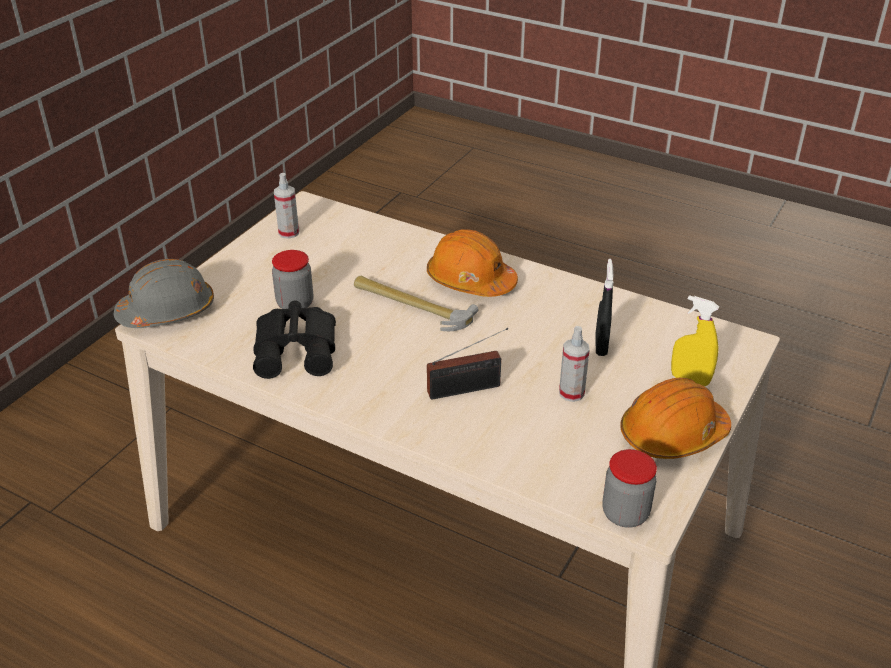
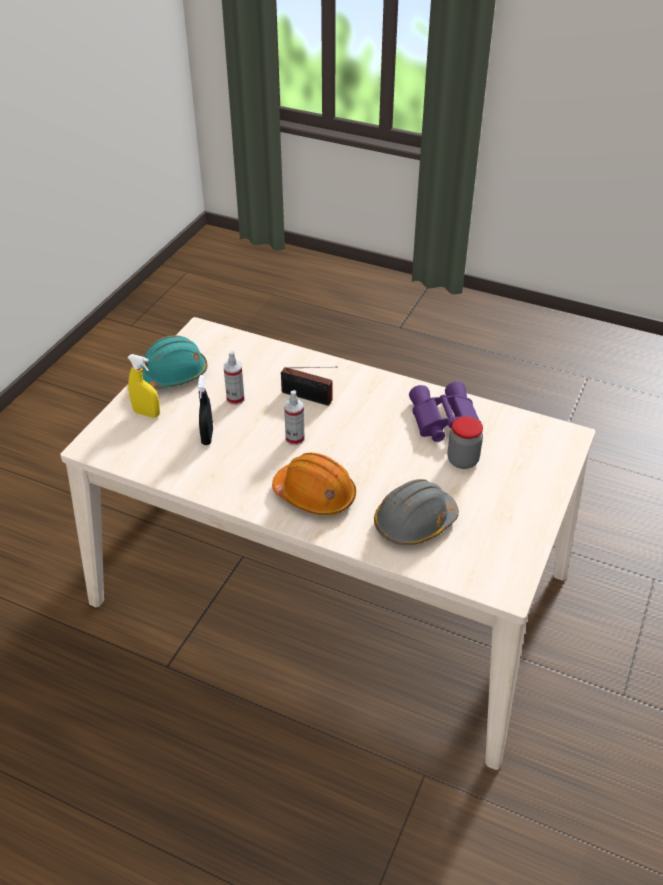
camera: 175 degrees right, 5 degrees up
(167, 311) = (564, 447): grey hard hat -> grey hard hat (414, 523)
(288, 233) = (507, 545): spray bottle -> spray bottle (295, 439)
(298, 349) = (442, 421): black binoculars -> purple binoculars
(412, 305) = (363, 465): hammer -> none
(468, 389) = (309, 397): radio -> radio turned 135 degrees counterclockwise
(625, 514) = (213, 332): jar -> none
(672, 435) = (172, 375): orange hard hat -> turquoise hard hat

